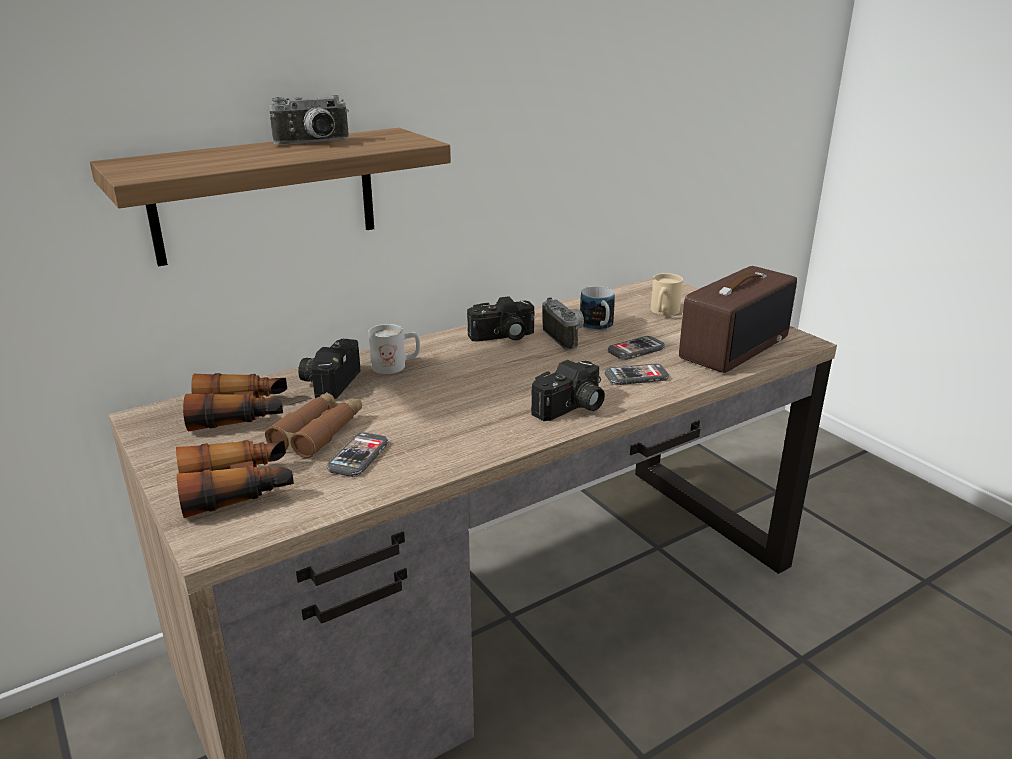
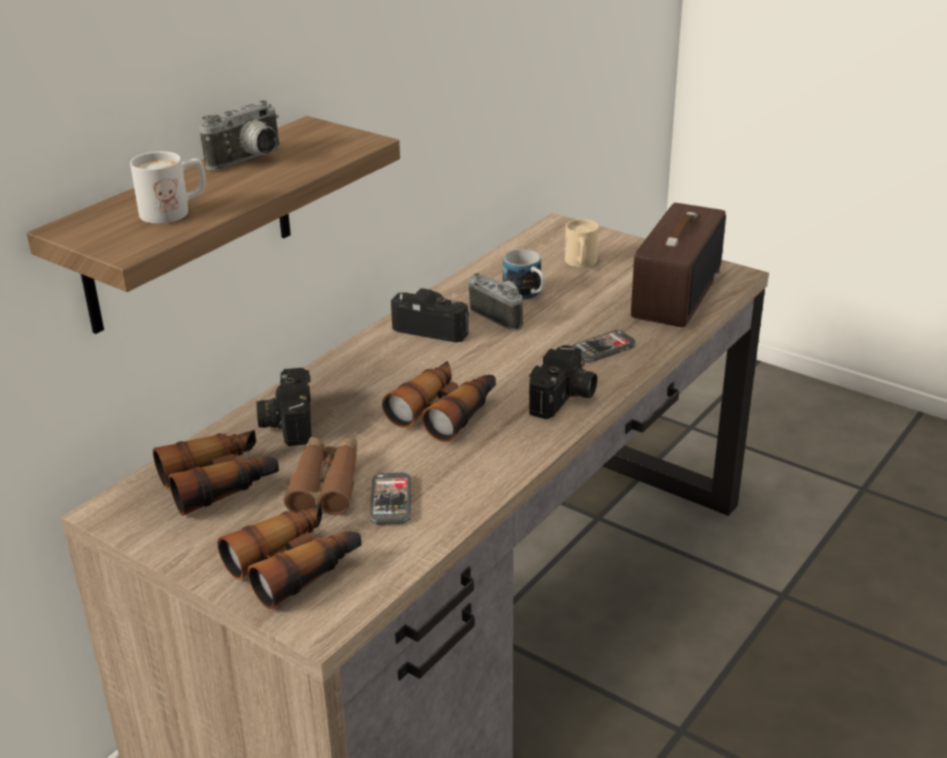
camera: 20 degrees left, 5 degrees up
(396, 366) = (345, 387): white mug -> white mug (175, 211)
(461, 398) = (445, 411): none -> binoculars
(503, 337) = (434, 327): camera -> camera turned 120 degrees counterclockwise
(636, 350) = (582, 316): phone -> none

